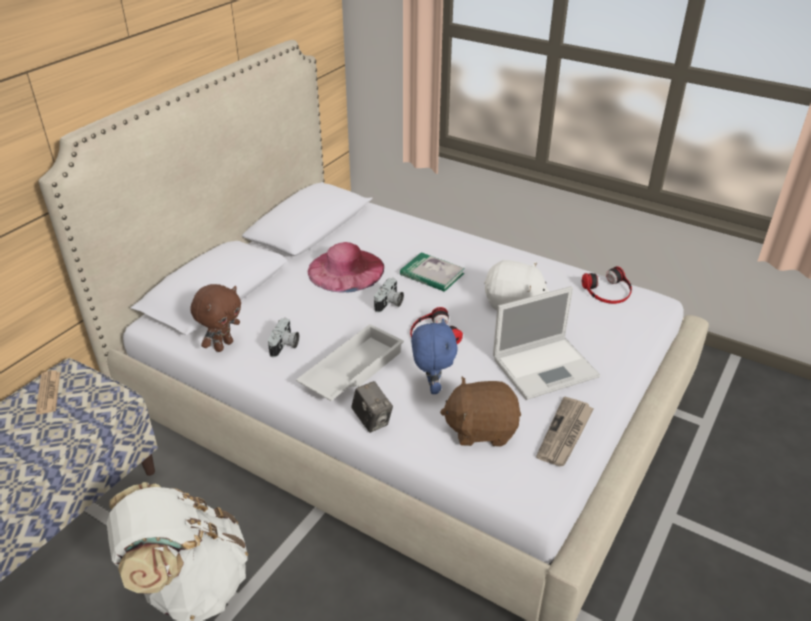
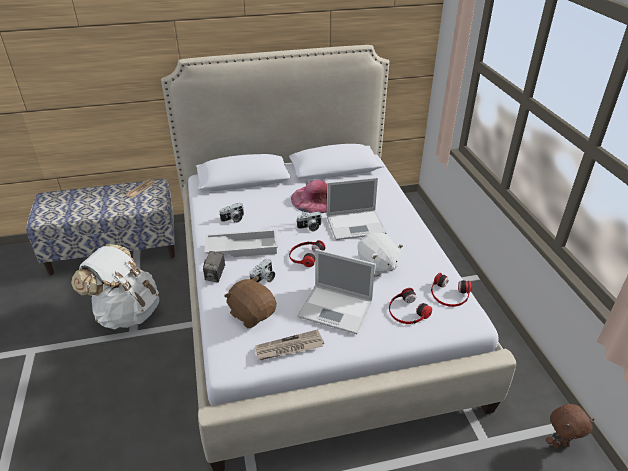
camera: 45 degrees right, 0 degrees up
(223, 345) = (210, 203): brown plush toy -> brown plush toy (560, 444)
(431, 387) = (264, 279): blue plush toy -> camera
(432, 274) = (356, 225): book -> laptop
(602, 328) = (407, 311): none -> headphones

